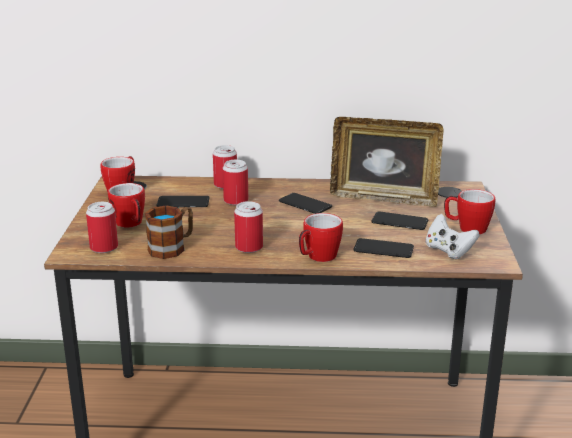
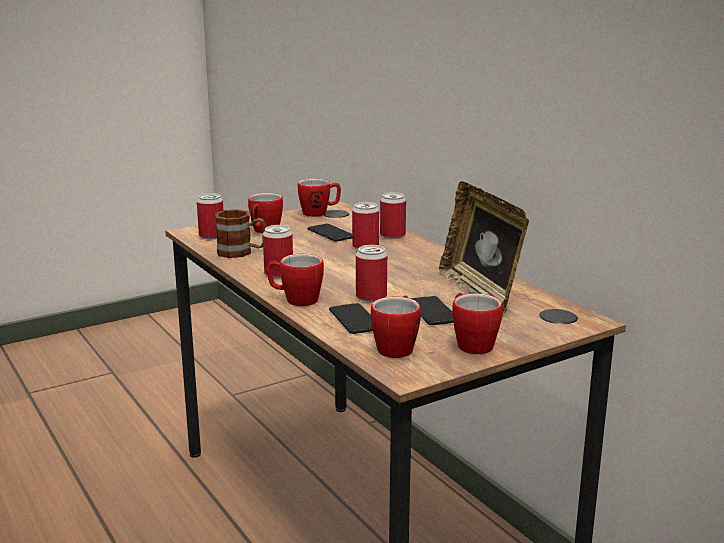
camera: 55 degrees right, 5 degrees down
(305, 204) = (403, 269): phone -> none
(346, 231) = (371, 297): none -> can
(448, 251) = (397, 347): white game controller -> mug

